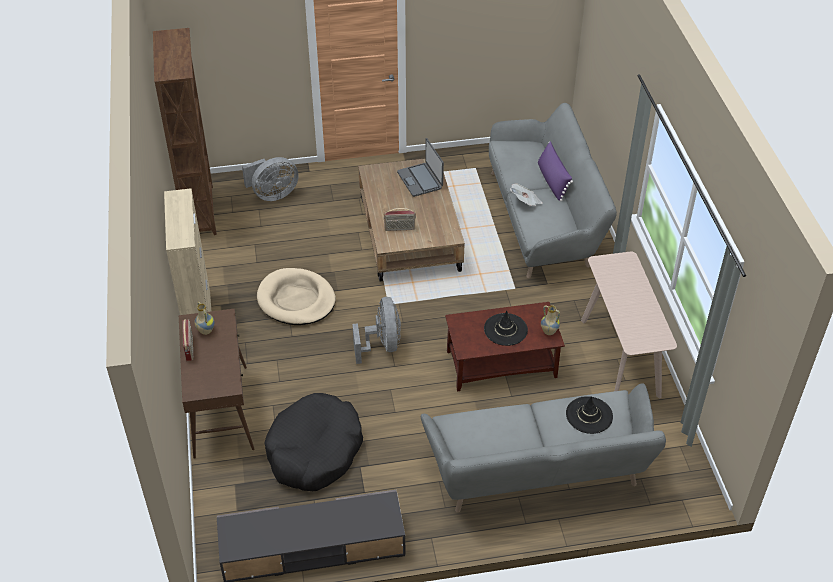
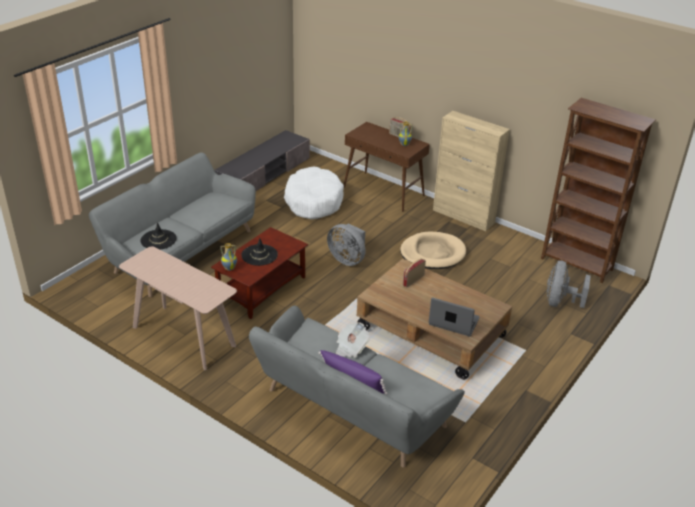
camera: 135 degrees right, 10 degrees down
(314, 451) = (313, 201): black dog bed -> white dog bed

